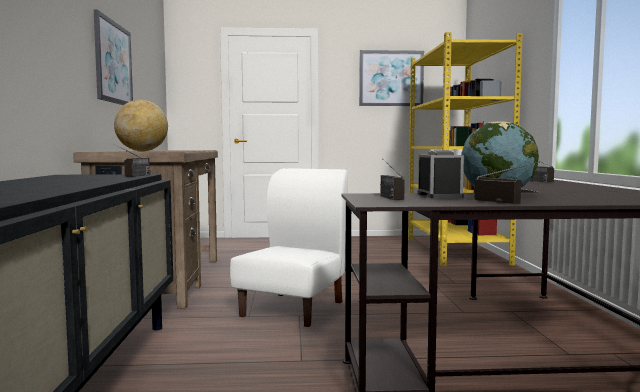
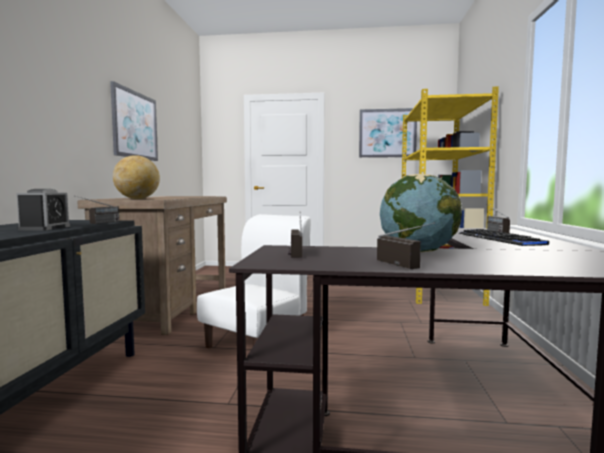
camera: 10 degrees right, 0 degrees up
(439, 195) = (352, 252): alarm clock -> alarm clock (45, 228)
(552, 186) = (499, 239): none -> keyboard

